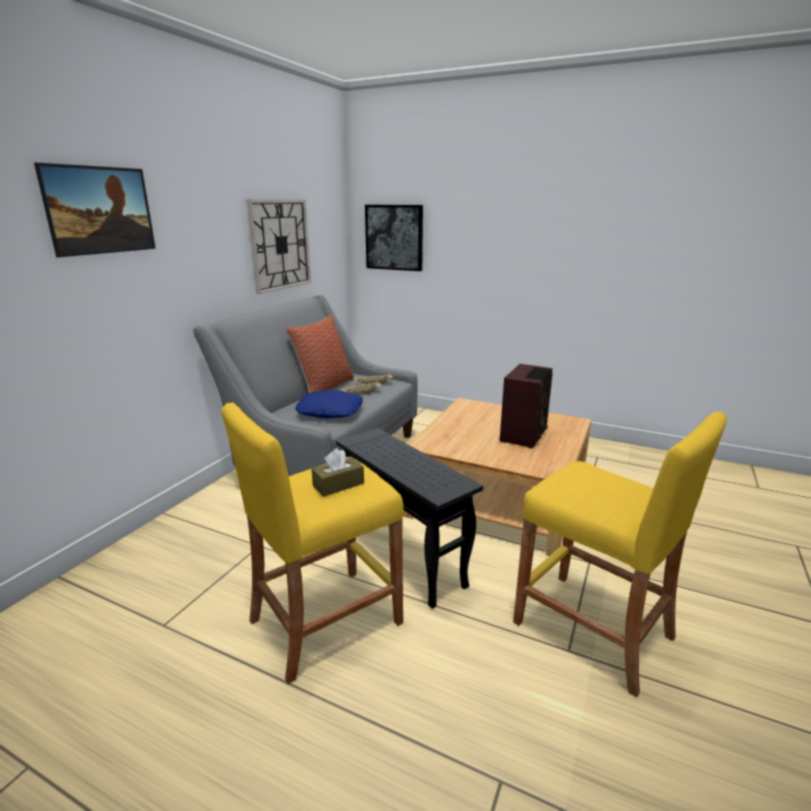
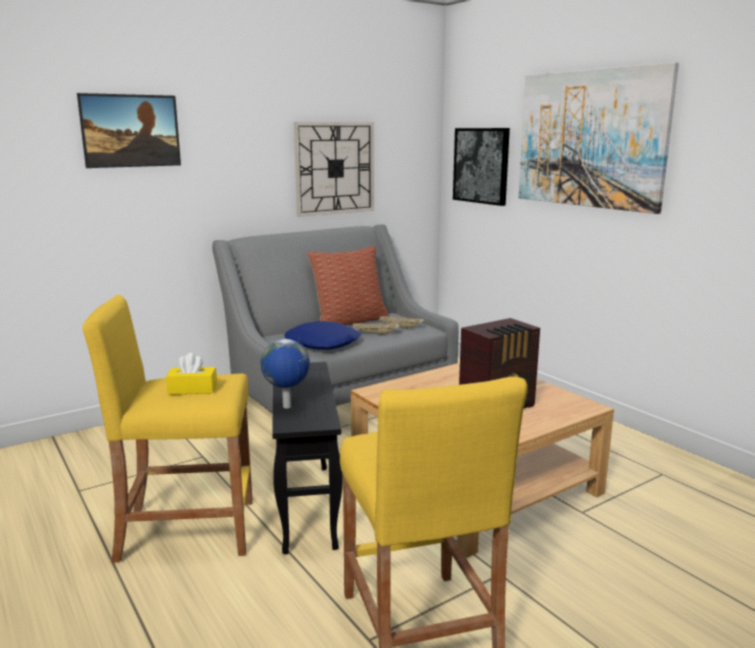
camera: 30 degrees right, 5 degrees down
(338, 485) = (192, 389): brown tissue box -> yellow tissue box
(412, 478) = (287, 407): none -> globe
(504, 214) = (590, 139): none -> picture

